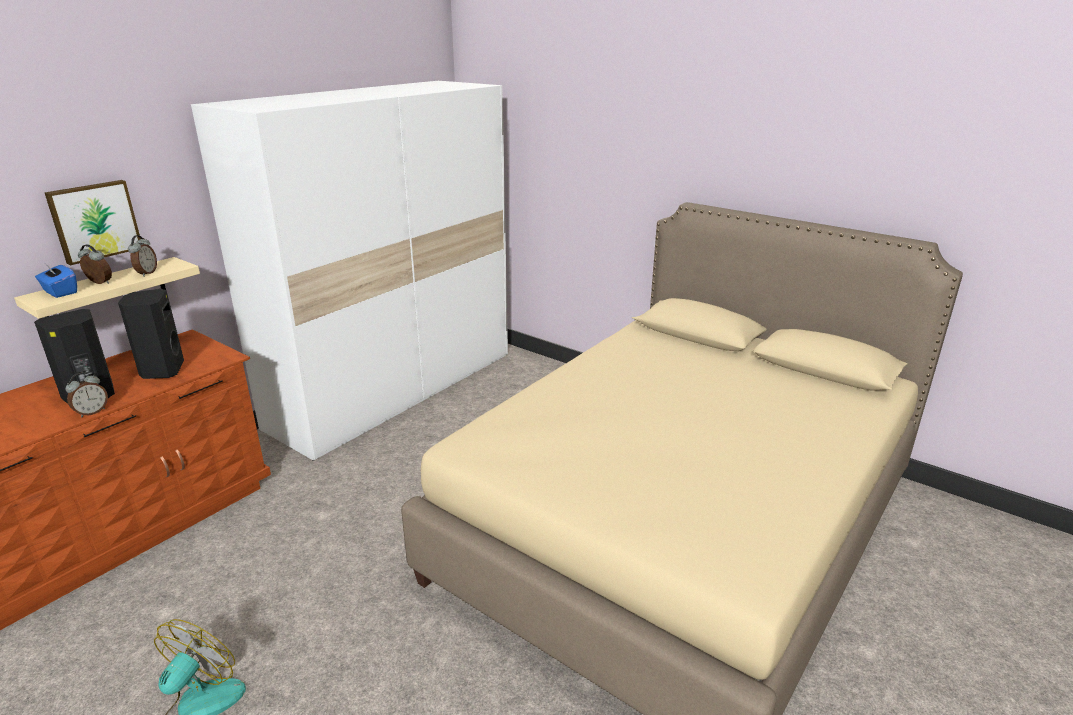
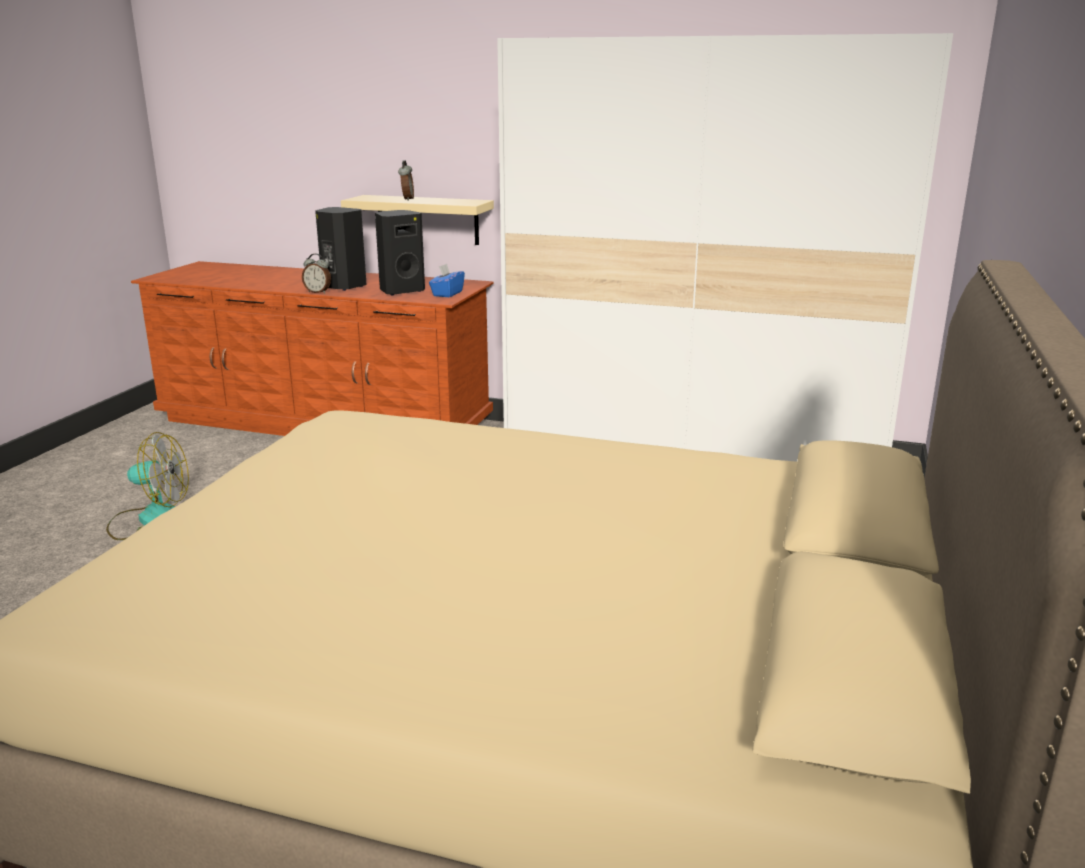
camera: 70 degrees right, 5 degrees down
(60, 292) = (380, 197): blue tissue box -> blue tissue box (447, 294)
(94, 221) = (432, 145): picture -> none
(146, 273) = (441, 202): alarm clock -> none

